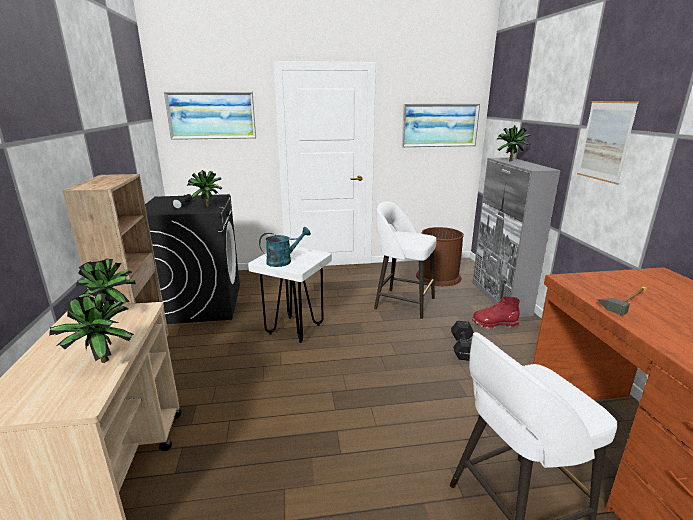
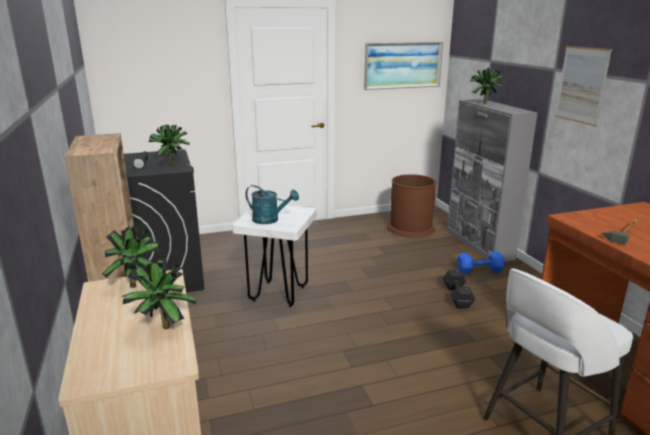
camera: 10 degrees left, 0 degrees up
(212, 115) = (155, 59): picture -> none
(283, 261) = (270, 220): turquoise watering can -> turquoise watering can turned 60 degrees clockwise
(402, 303) = (383, 257): white stool -> none
(494, 323) = (480, 270): red boot -> blue dumbbell

